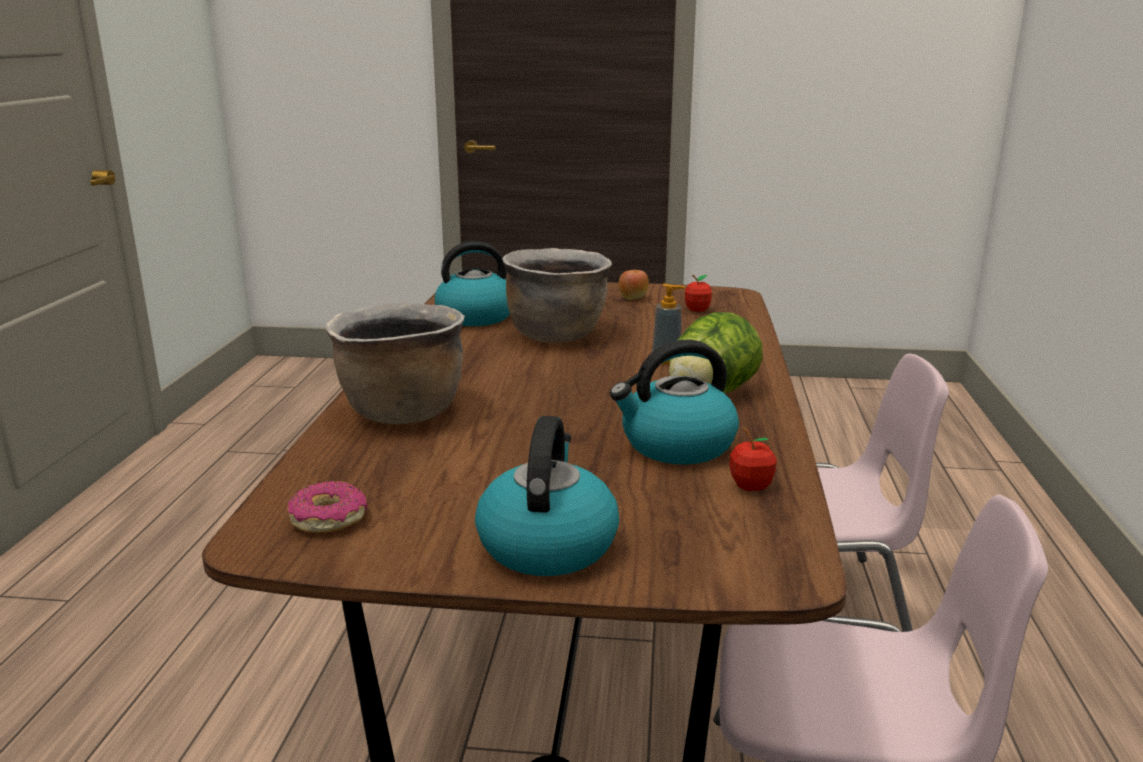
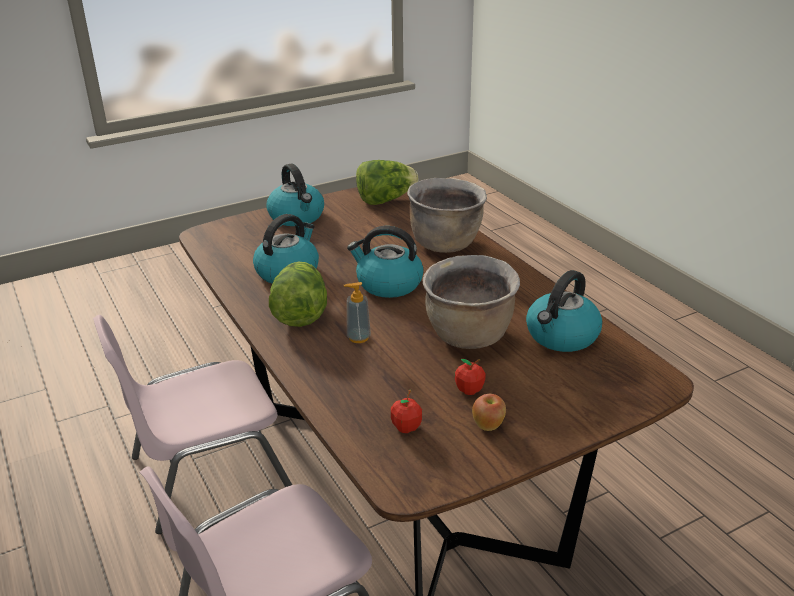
camera: 145 degrees right, 10 degrees up
(328, 519) = (385, 200): donut -> lettuce
(560, 392) = (388, 284): none -> kettle
(750, 486) = (236, 262): apple -> apple (469, 390)

